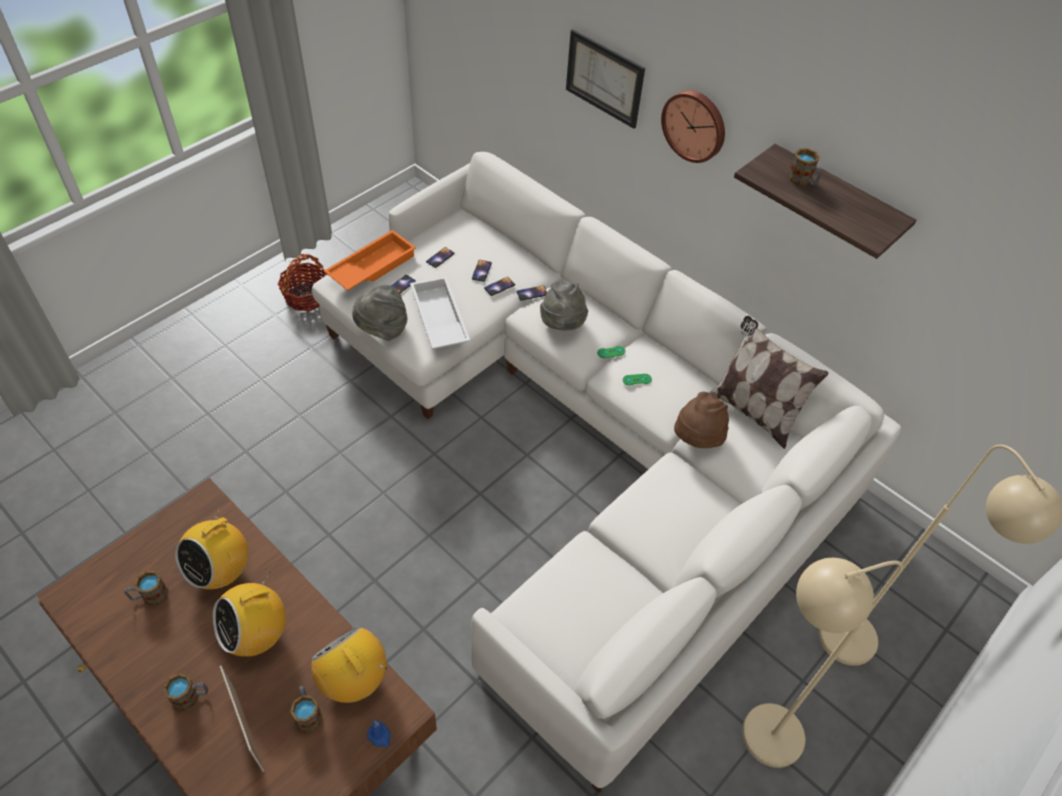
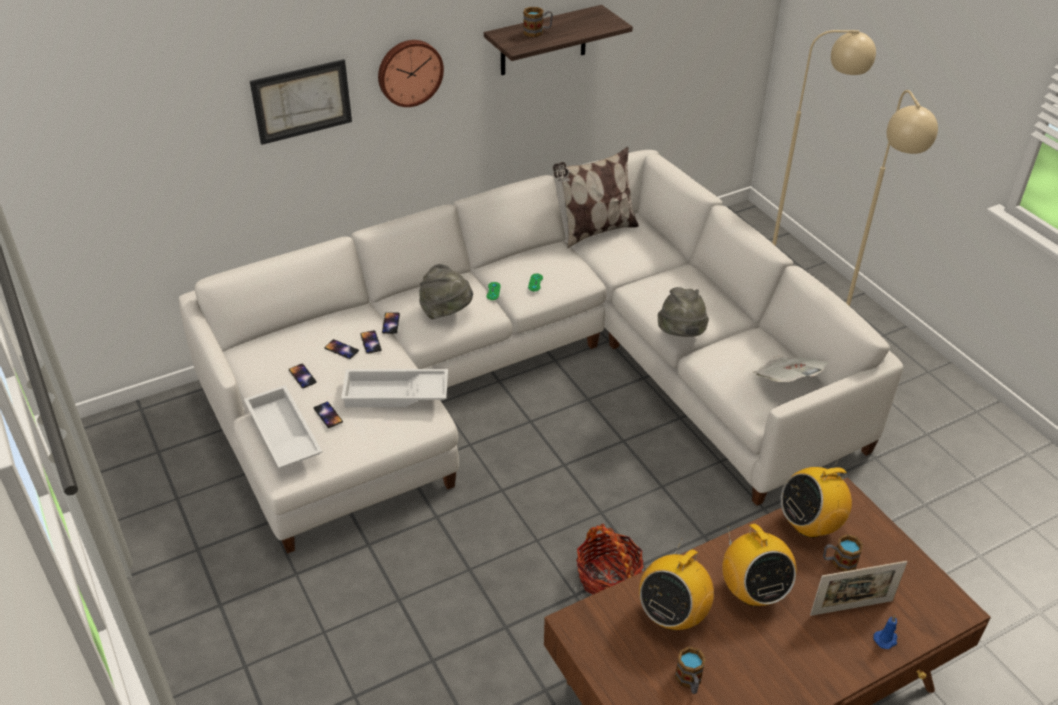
camera: 70 degrees left, 10 degrees down
(191, 696) = (812, 651): mug -> none
(221, 571) = (672, 615): radio -> radio turned 75 degrees clockwise
(307, 296) = (205, 567): basket -> basket (608, 577)
(371, 266) = (282, 434): orange tray -> white tray
(380, 736) = (865, 515): blue candle -> blue candle (886, 639)
(382, 329) = (385, 442): grey hat -> grey hat (681, 335)
(573, 635) = (787, 381): none -> newspaper
(697, 438) = (612, 267): brown hat -> none

